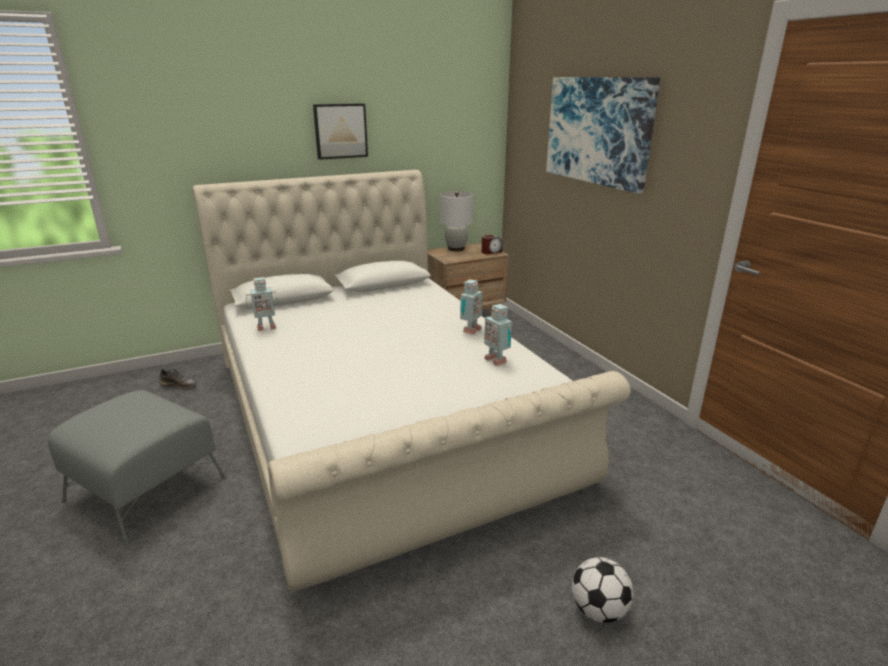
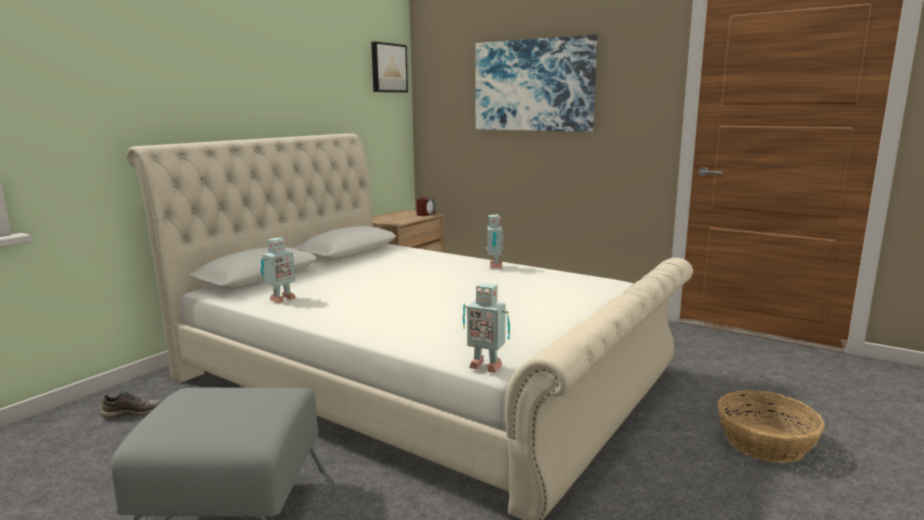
camera: 30 degrees left, 10 degrees down
(340, 131) = (277, 90): picture -> picture (388, 68)
(456, 248) = (388, 216): white table lamp -> none
(496, 360) = (551, 279): toy robot -> toy robot (485, 365)
(598, 610) = (766, 443): football -> basket

